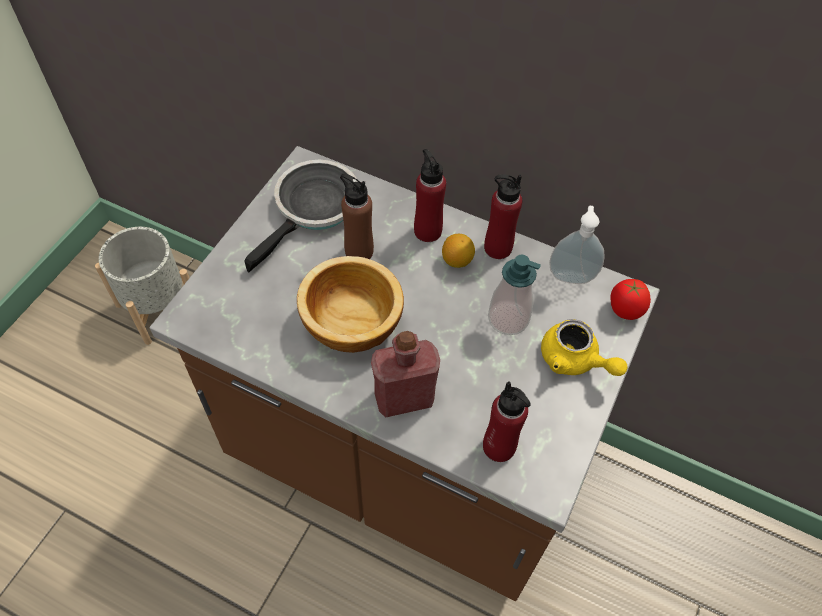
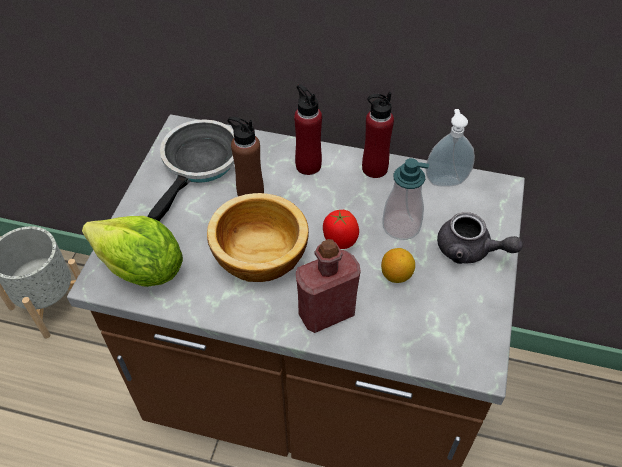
camera: 10 degrees left, 5 degrees down
(228, 313) = (141, 270): none -> lettuce
(457, 260) = (341, 185): lemon -> lemon (396, 275)
(499, 447) = (425, 338): red bottle -> none
(574, 361) = (470, 251): yellow teapot -> grey teapot
(624, 310) = (500, 200): tomato -> tomato (339, 241)

